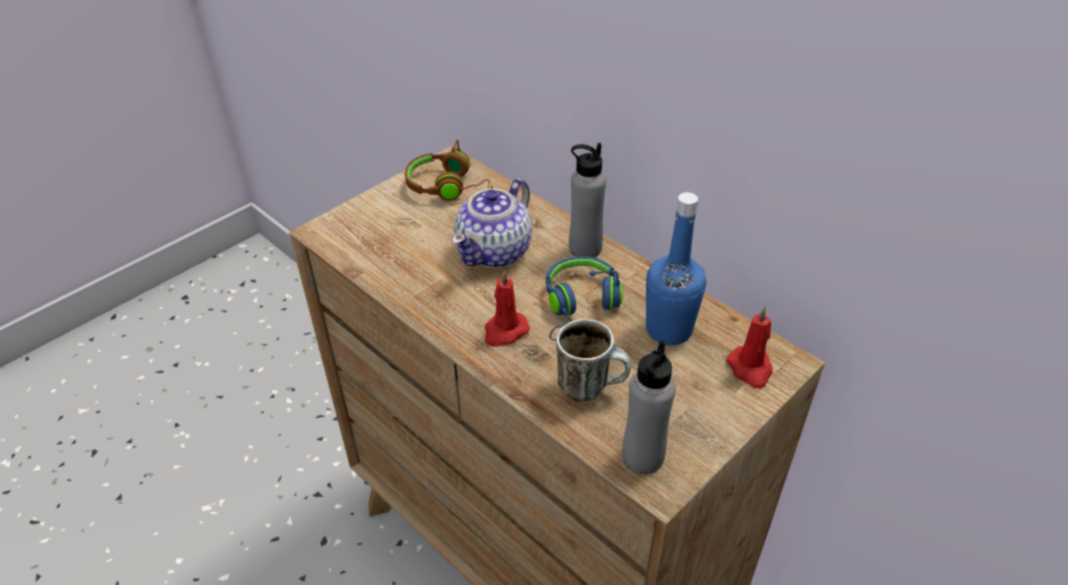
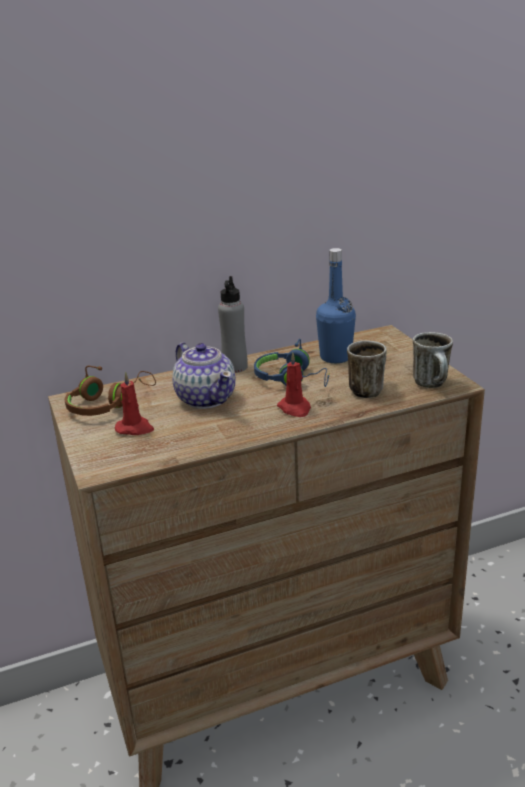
camera: 65 degrees left, 15 degrees down
(642, 457) = (433, 385): grey bottle -> mug
(750, 369) = (384, 343): red candle -> red candle (135, 428)

